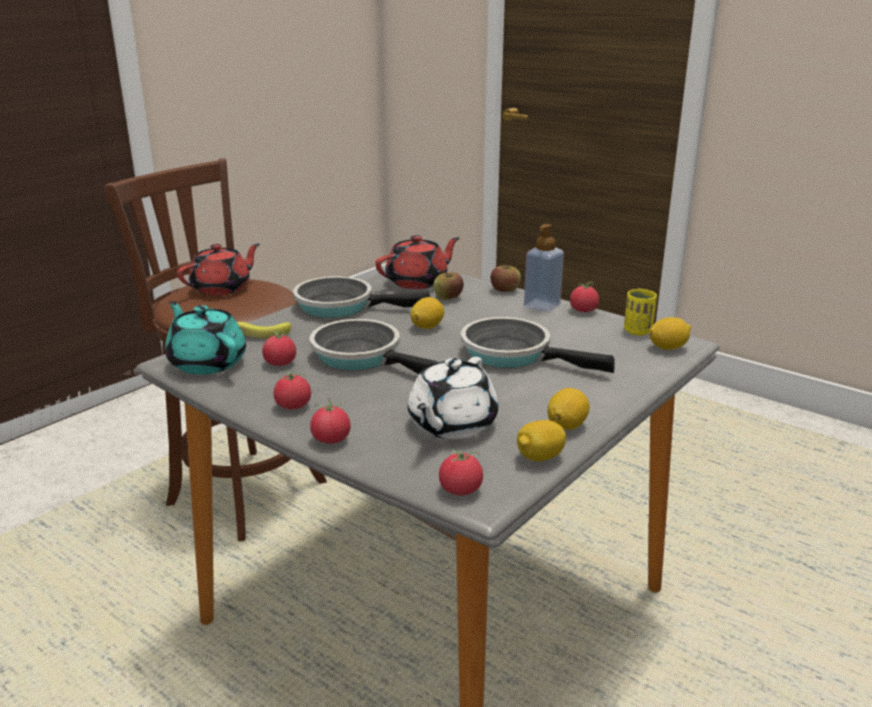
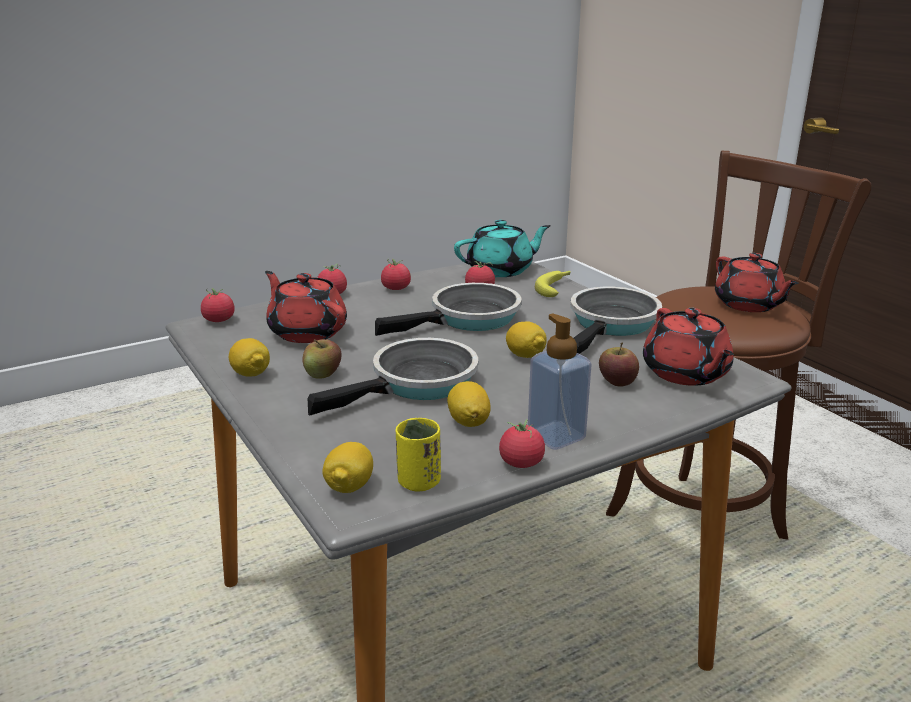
camera: 110 degrees right, 0 degrees up
(451, 425) = (307, 332): white teapot -> red teapot
(505, 290) = (634, 425): apple -> apple (323, 374)
(539, 457) = (220, 352): lemon -> lemon (468, 422)

